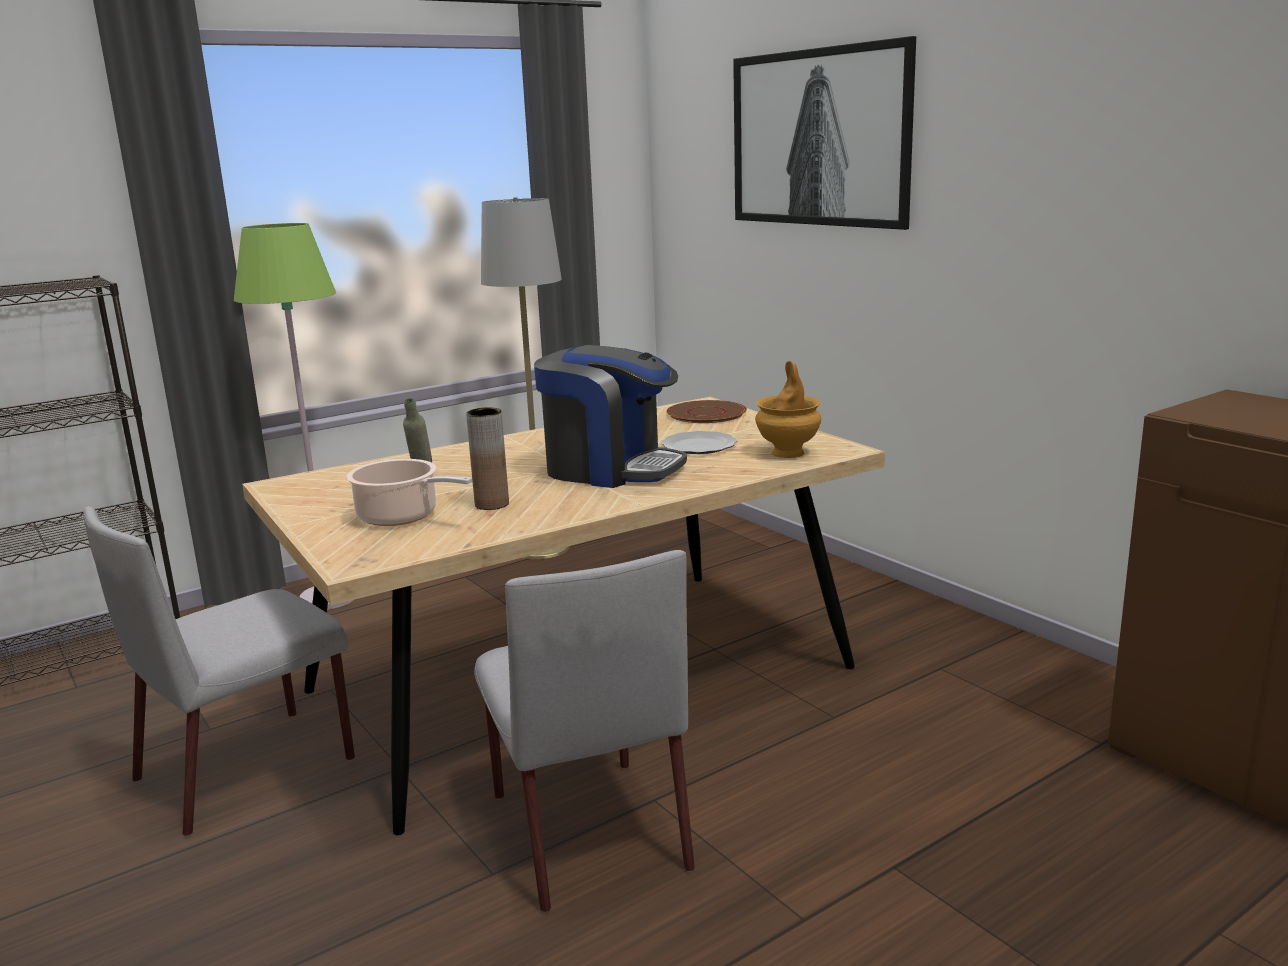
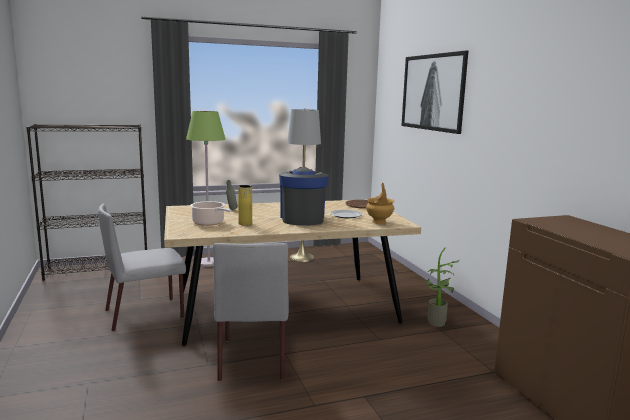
camera: 15 degrees right, 5 degrees down
(492, 504) = (245, 223): brown vase -> yellow vase
(611, 469) = (302, 218): coffee machine -> coffee machine turned 135 degrees counterclockwise
(926, 655) = (438, 324): none -> potted plant

